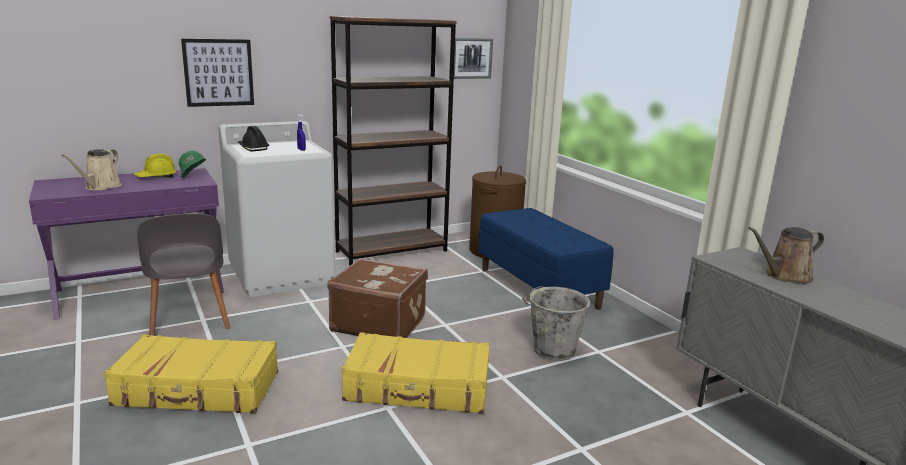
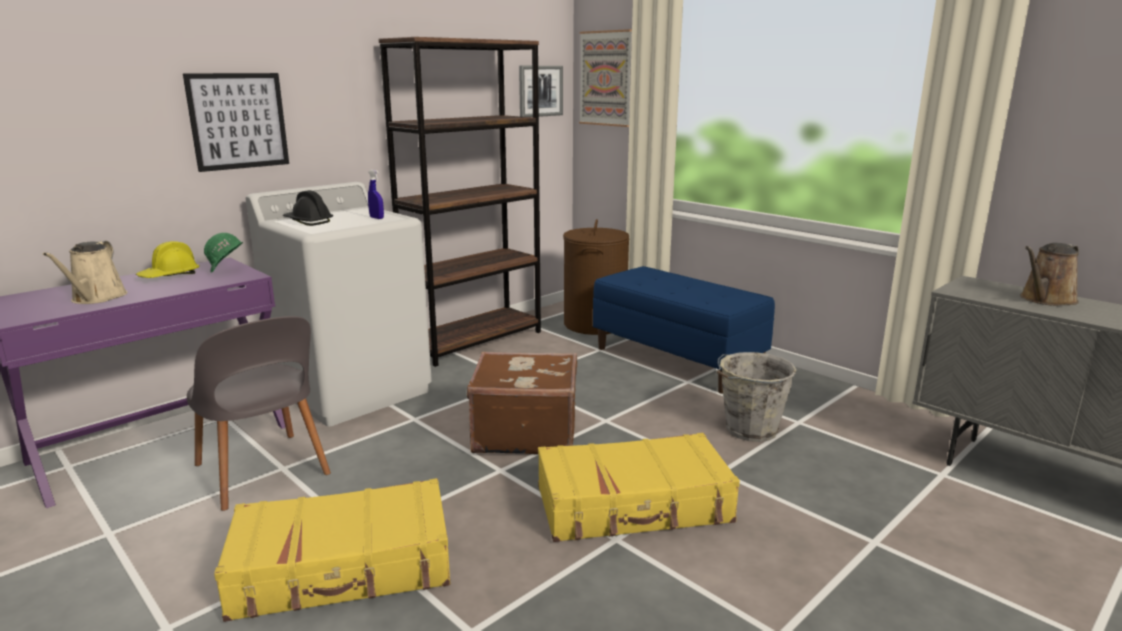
camera: 15 degrees left, 0 degrees up
(523, 51) = (605, 78): none -> picture

